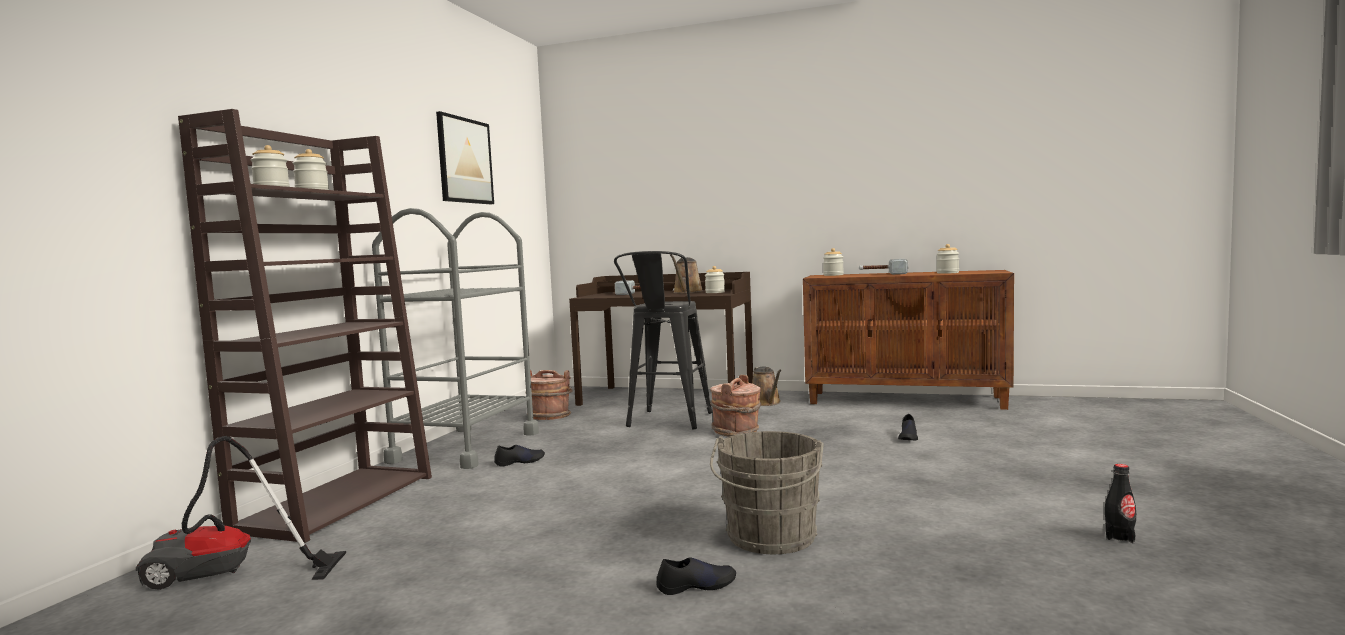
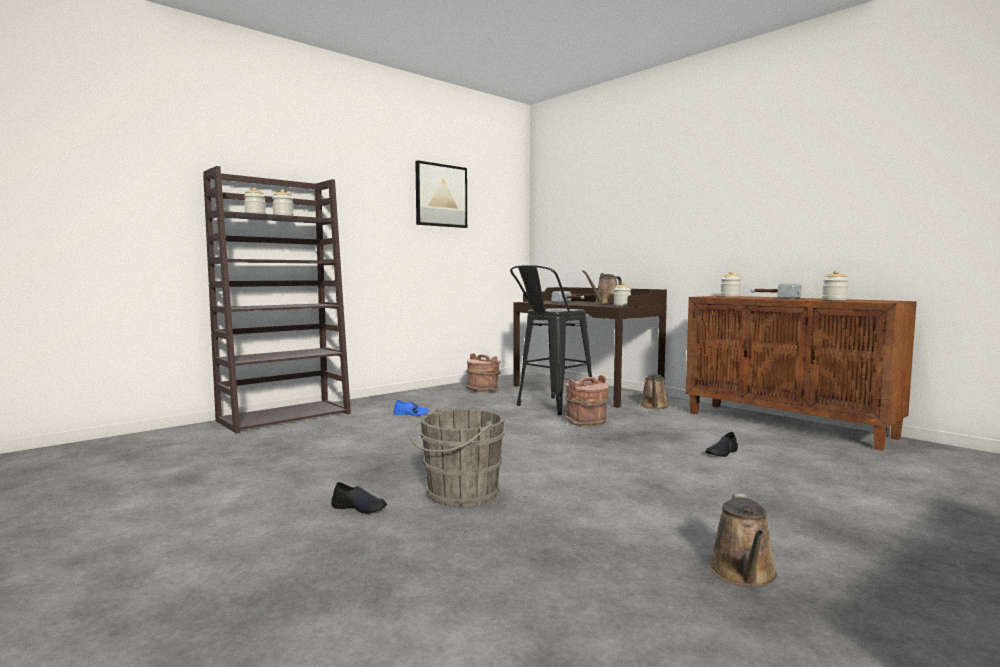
camera: 30 degrees right, 0 degrees up
(225, 577) = (180, 441): vacuum cleaner -> none
(466, 447) = (400, 400): grey cart -> none
(520, 462) = (411, 414): black shoe -> blue shoe
(1120, 537) = (743, 574): black bottle -> brown watering can

